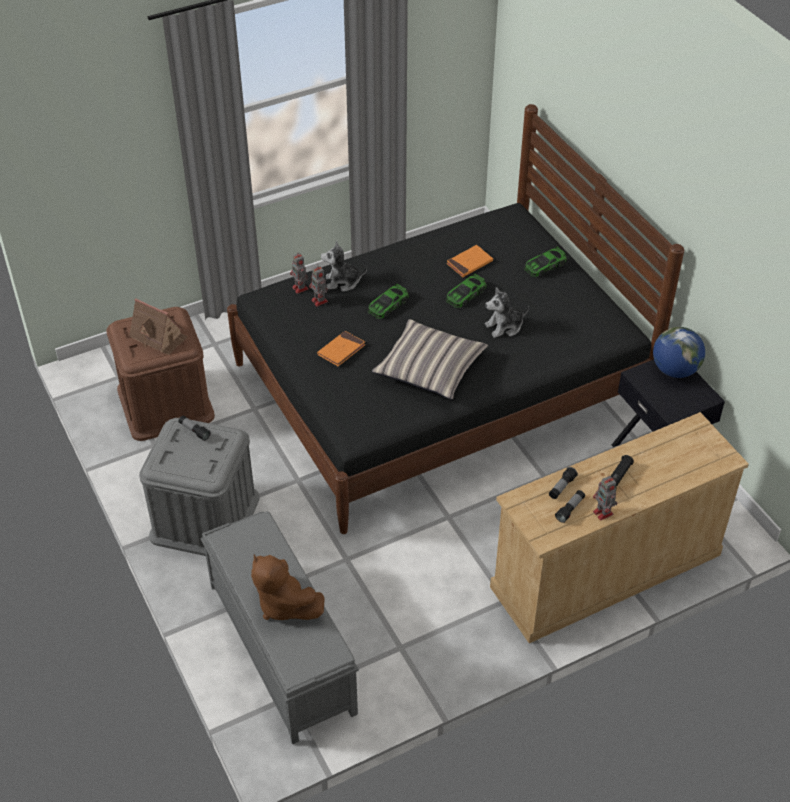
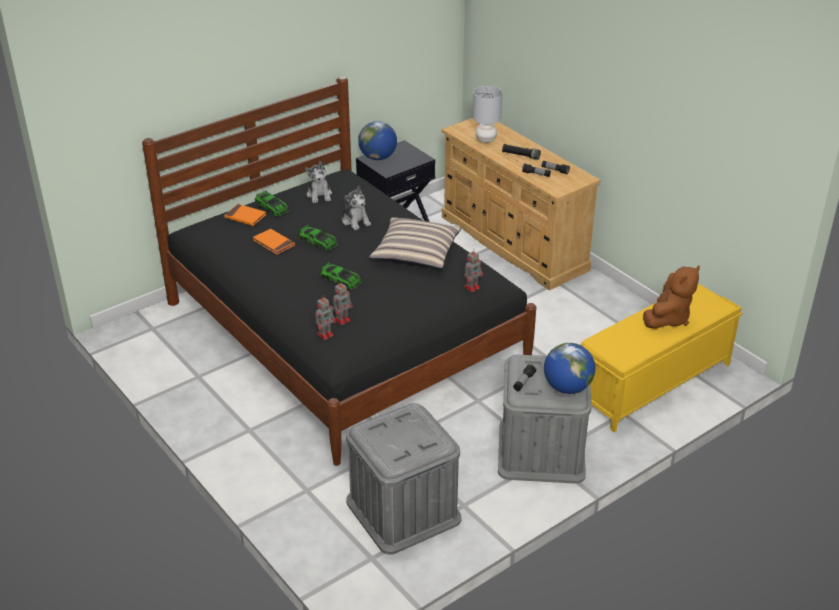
camera: 100 degrees left, 10 degrees down
(159, 337) = (404, 431): toy house -> none
(165, 403) = (403, 510): brown storage box -> grey storage box
(173, 463) = (567, 387): none -> globe
(280, 647) = (652, 383): grey bench -> yellow bench
(341, 350) = (407, 299): orange book -> orange book (245, 217)
(342, 282) = (311, 310): plush toy -> plush toy (319, 195)
(603, 513) = (552, 159): toy robot -> toy robot (472, 287)
(665, 452) = (486, 139): none -> grey table lamp

